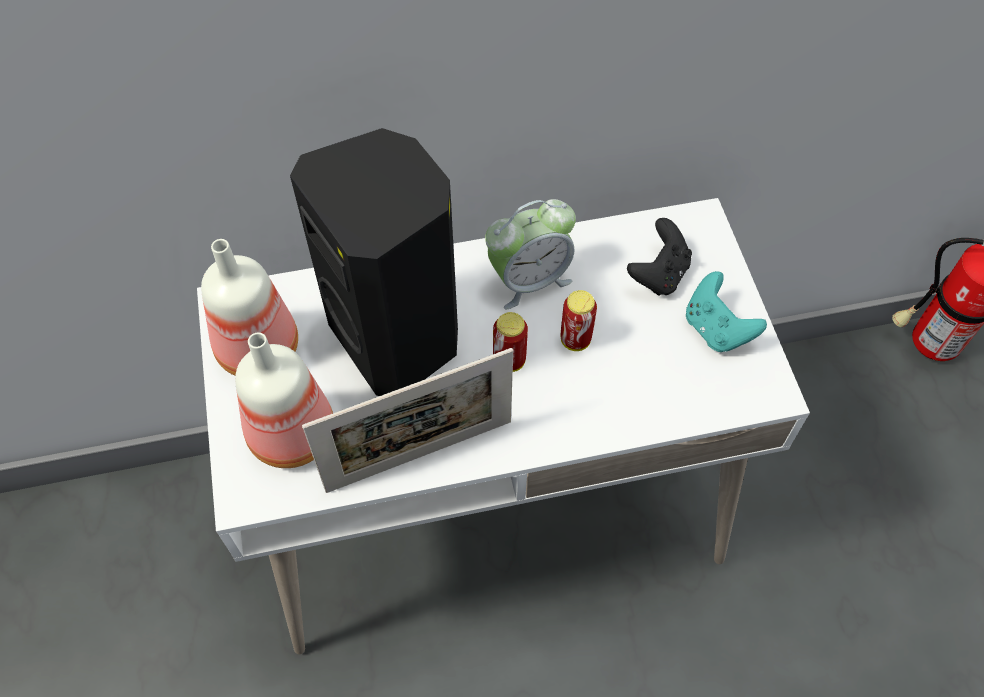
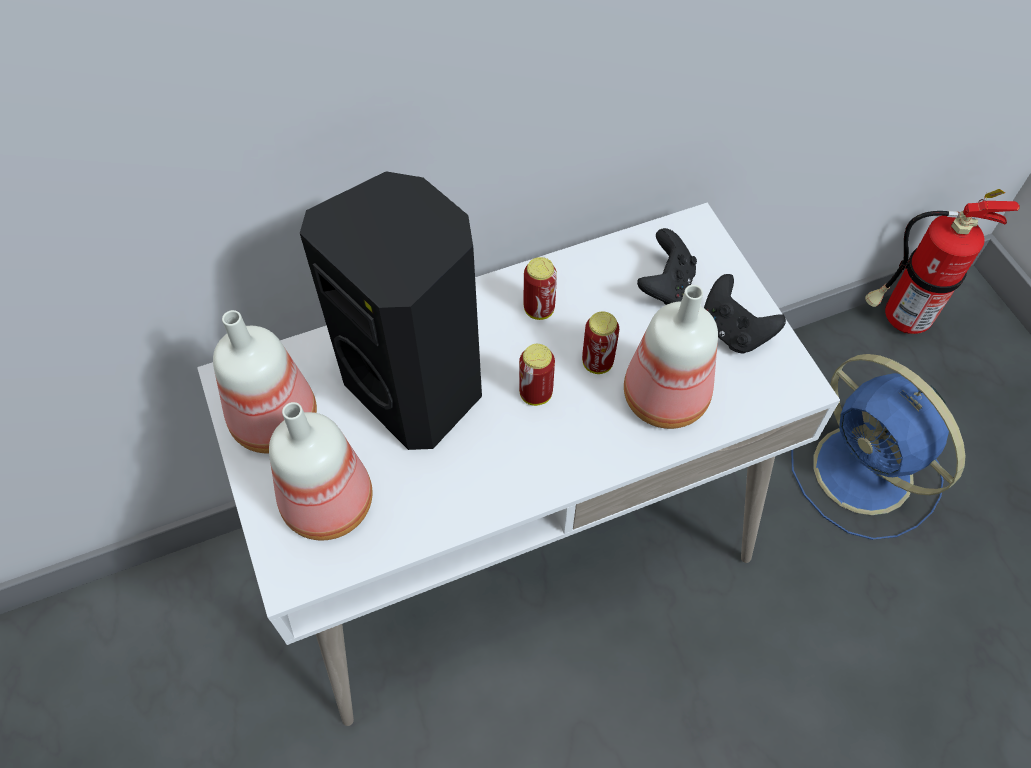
camera: 10 degrees left, 0 degrees up
(419, 455) = (464, 504): picture frame -> none
(529, 280) = (539, 309): alarm clock -> can
(631, 383) = (662, 397): none -> bottle
(716, 329) = (733, 331): turquoise game controller -> black game controller
(860, 494) = (866, 473): none -> blue fan

